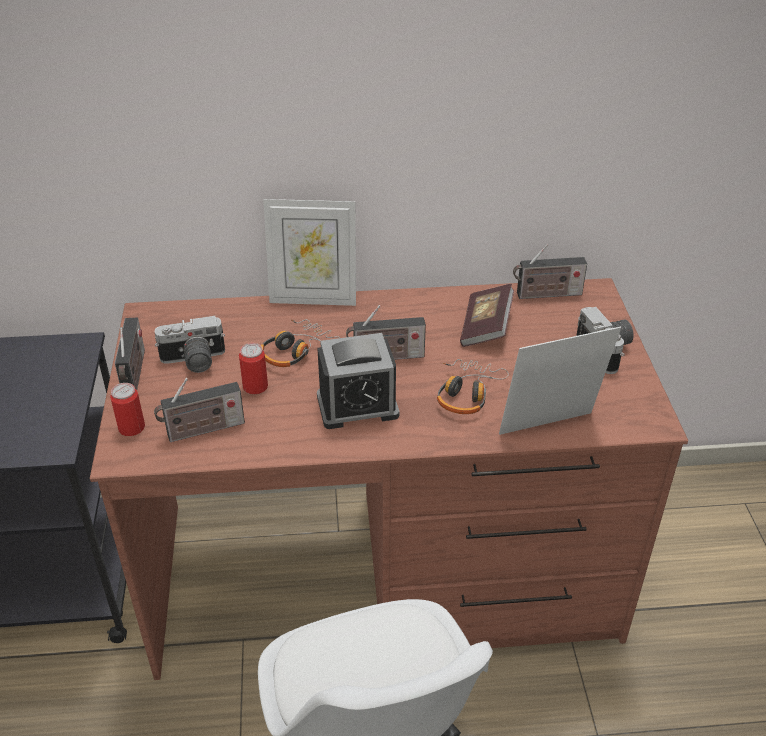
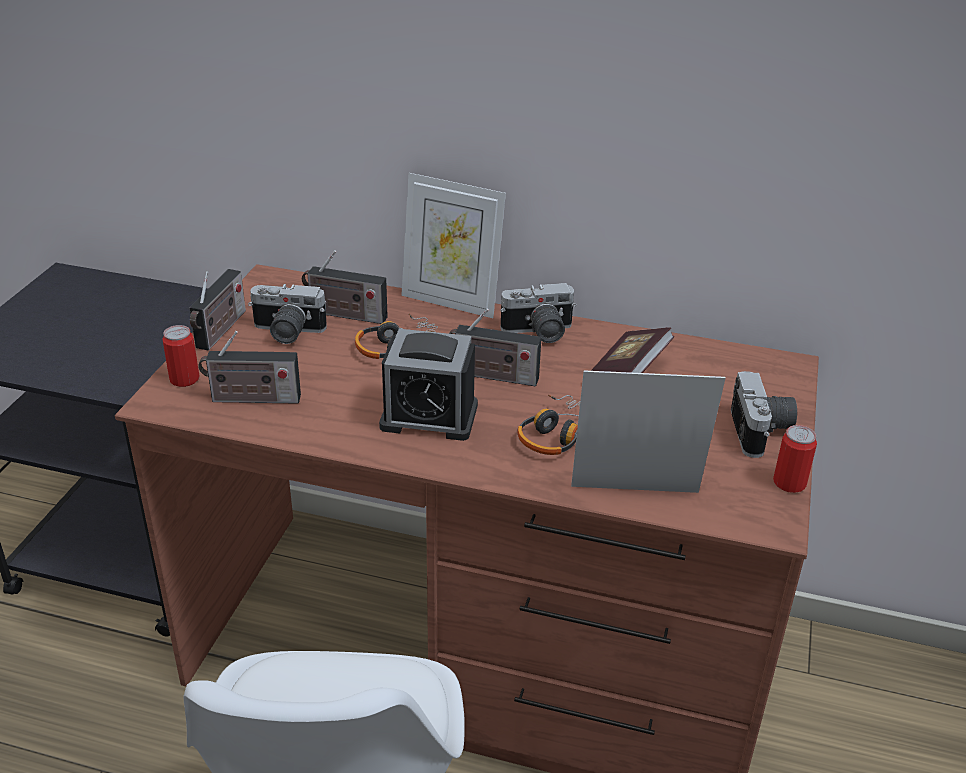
camera: 20 degrees right, 5 degrees down
(255, 387) = (333, 371): can -> can (789, 483)
(399, 310) = (538, 333): none -> camera
(546, 294) = (723, 355): radio -> radio (344, 315)

